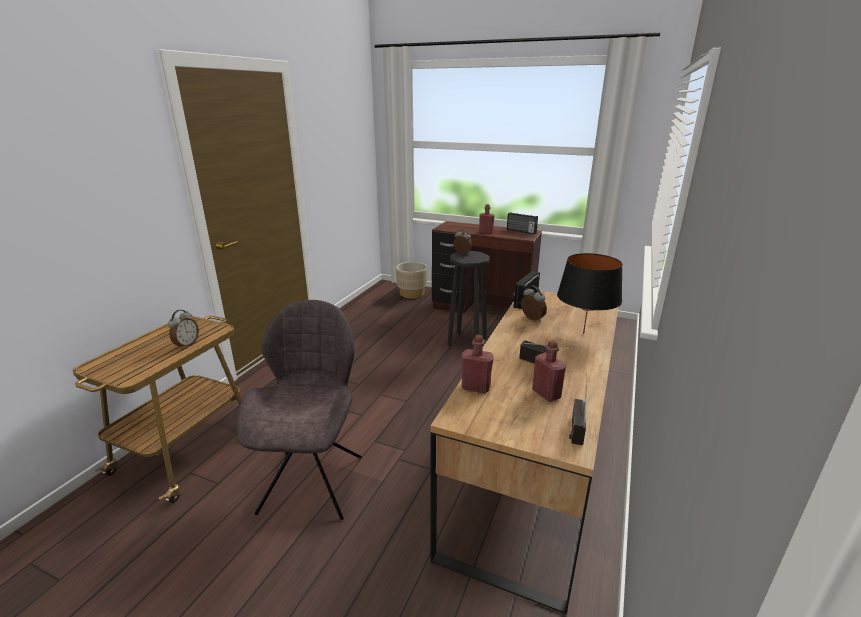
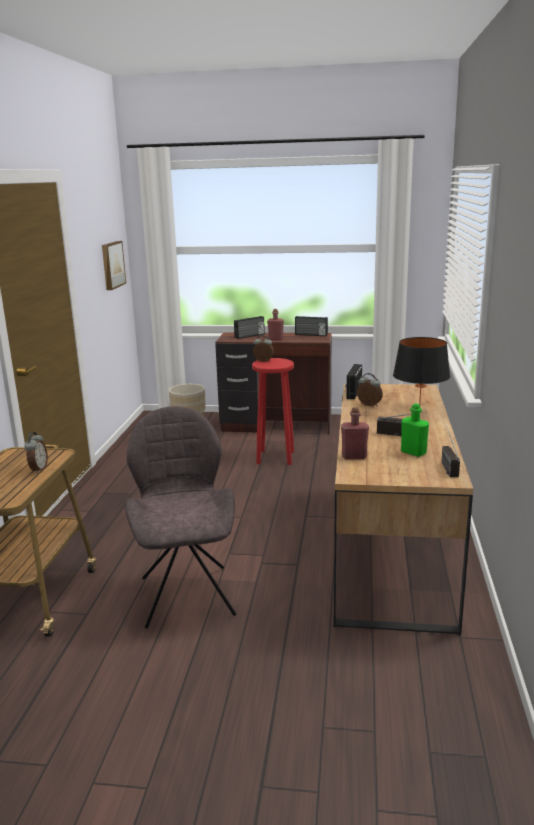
camera: 15 degrees left, 5 degrees down
(352, 154) = (111, 265): none -> picture
(465, 227) = (250, 336): none -> radio
(466, 341) = (275, 457): black stool -> red stool
(546, 394) = (413, 452): red bottle -> green bottle

